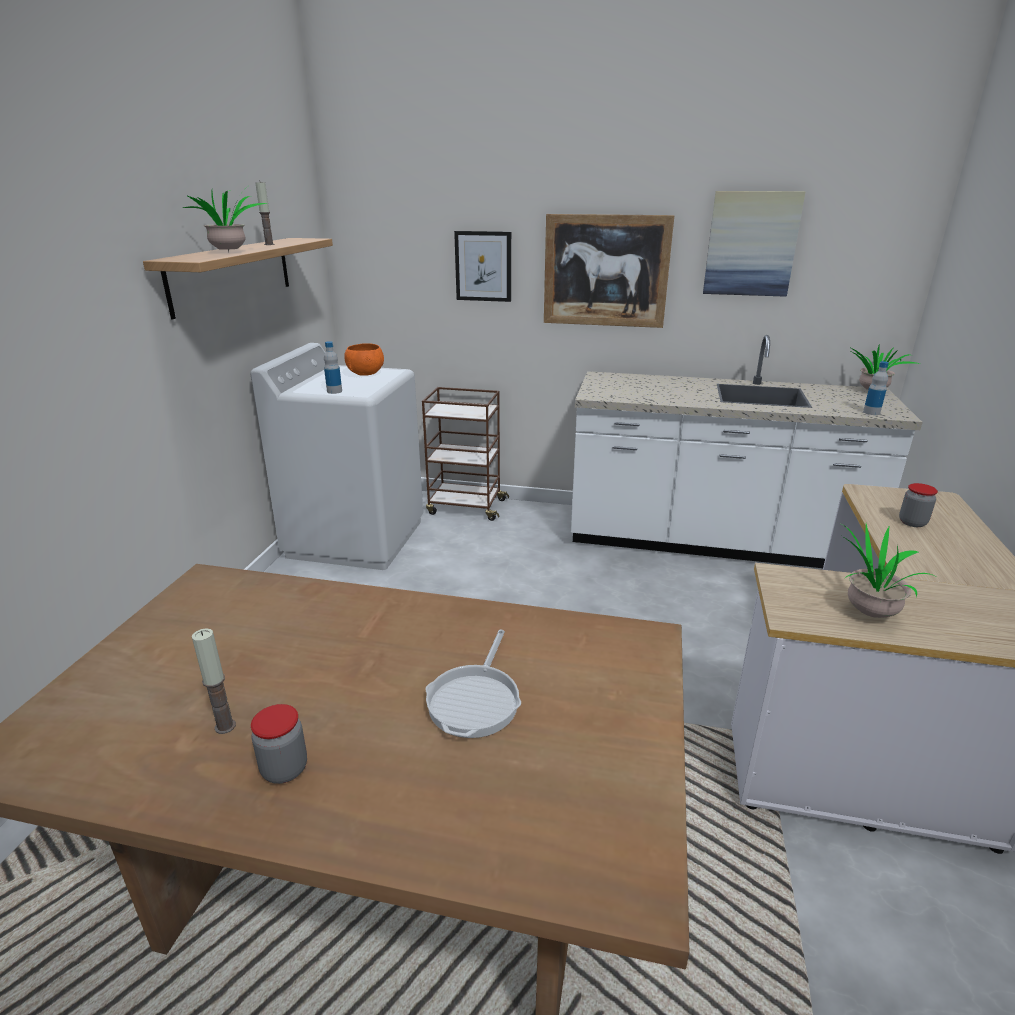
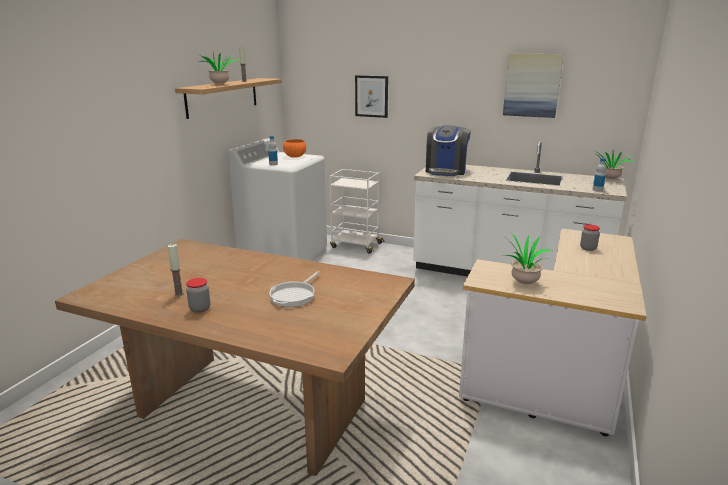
camera: 10 degrees right, 5 degrees down
(465, 507) = (355, 245): brown cart -> white cart
(605, 271) = (444, 100): picture -> none
(620, 388) = (446, 171): none -> coffee machine

